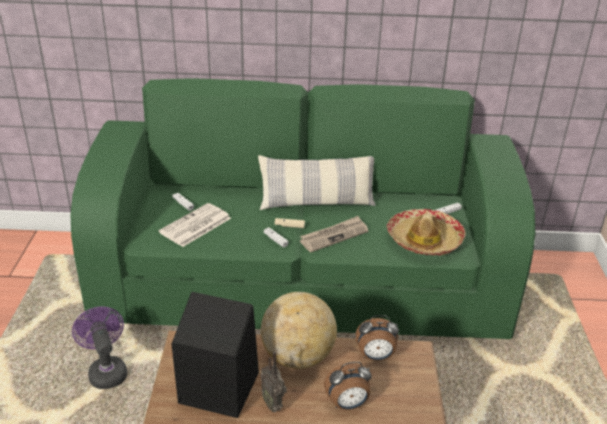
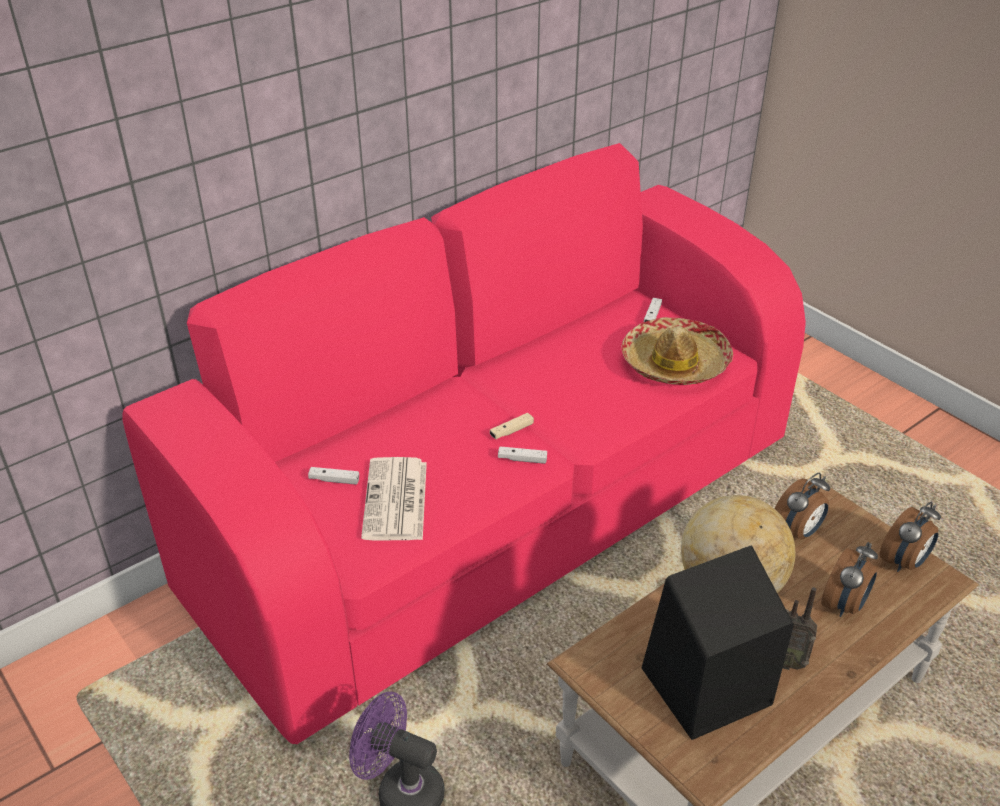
camera: 40 degrees left, 5 degrees up
(302, 287) = (500, 511): green sofa -> pink sofa
(317, 203) = (501, 383): pillow -> none
(334, 236) = (578, 414): newspaper -> none
(417, 409) = (904, 562): none -> alarm clock

